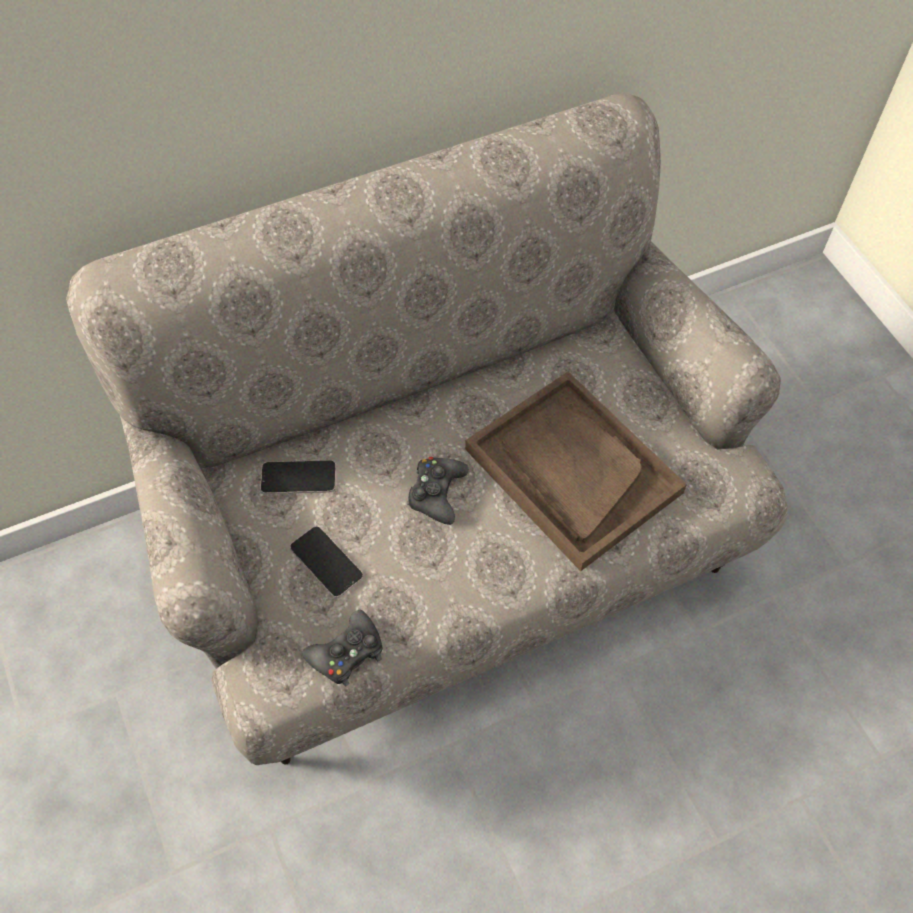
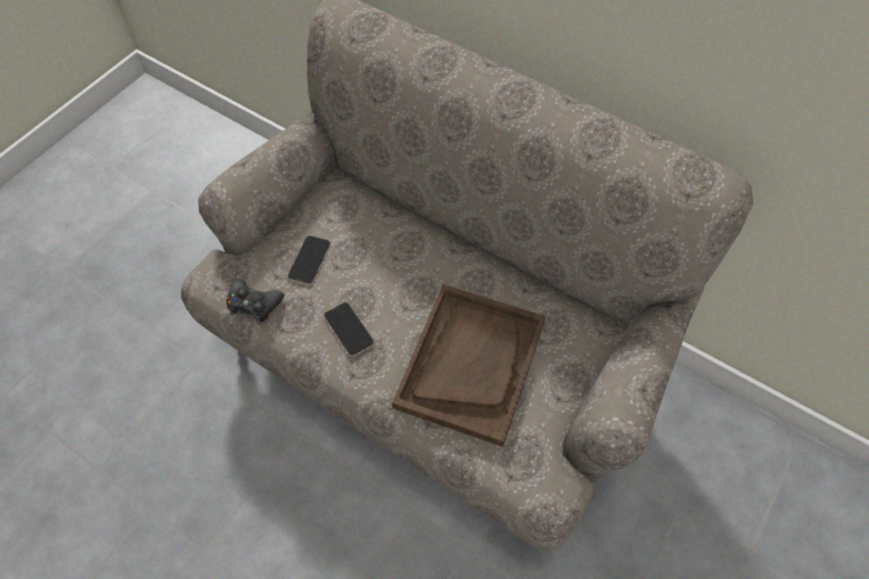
camera: 60 degrees right, 0 degrees up
(298, 478) = (359, 215): phone -> phone (348, 329)
(436, 493) = (397, 292): black game controller -> none

